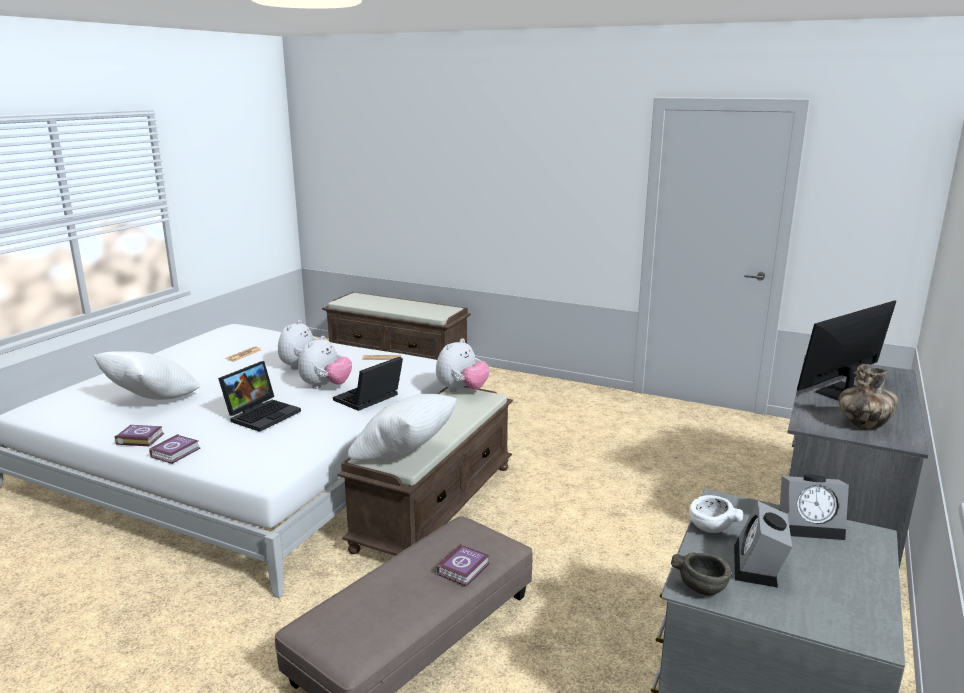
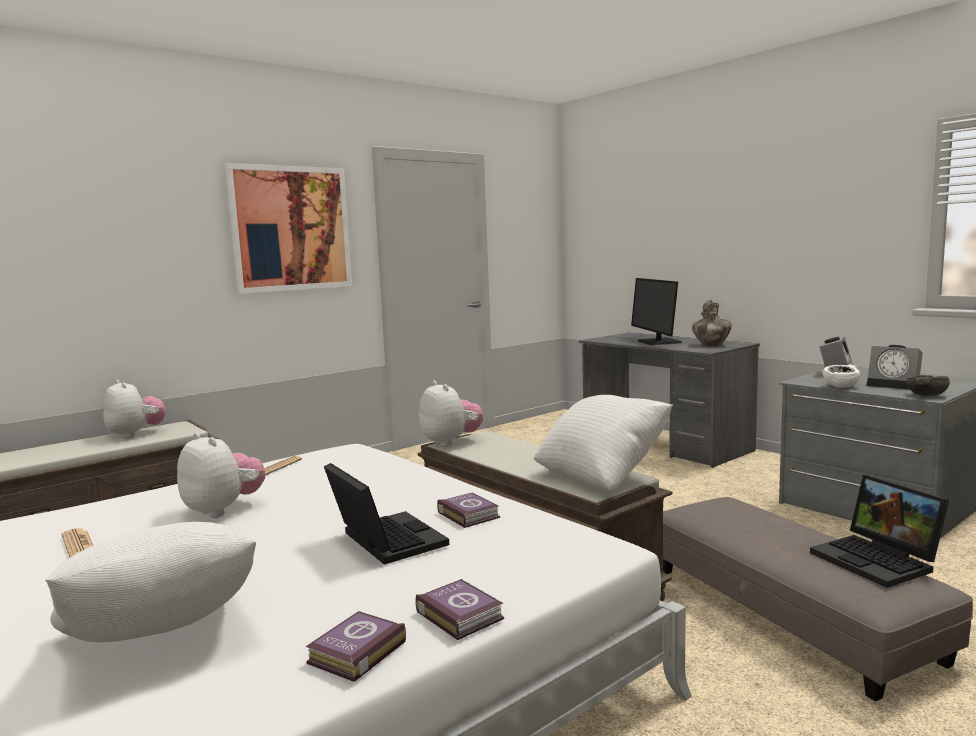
camera: 65 degrees left, 10 degrees down
(325, 386) = (329, 500): plush toy -> plush toy (136, 434)
(368, 399) = (412, 482): laptop -> laptop (879, 561)
(464, 568) = (771, 517): book -> book (468, 514)
(562, 175) = (291, 228): none -> picture

